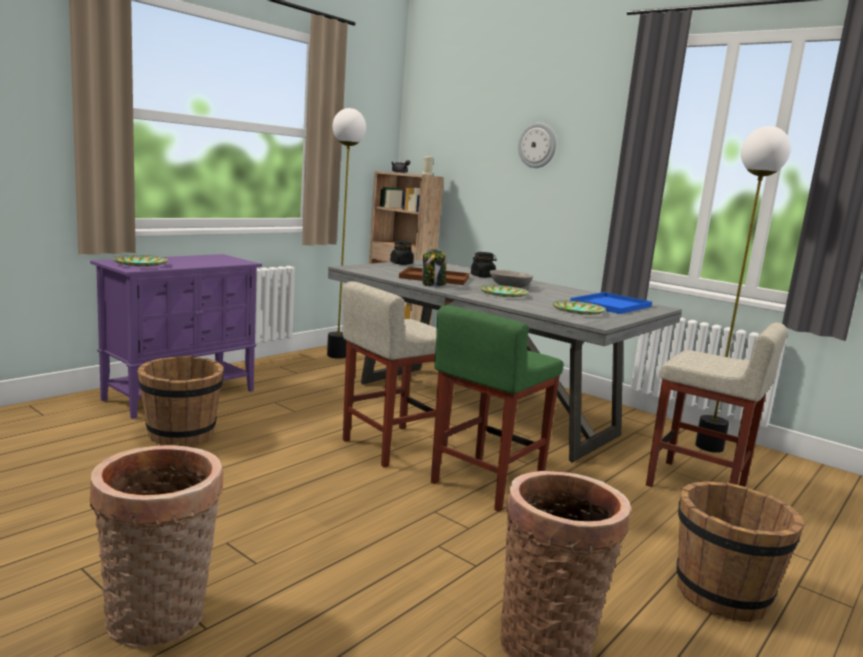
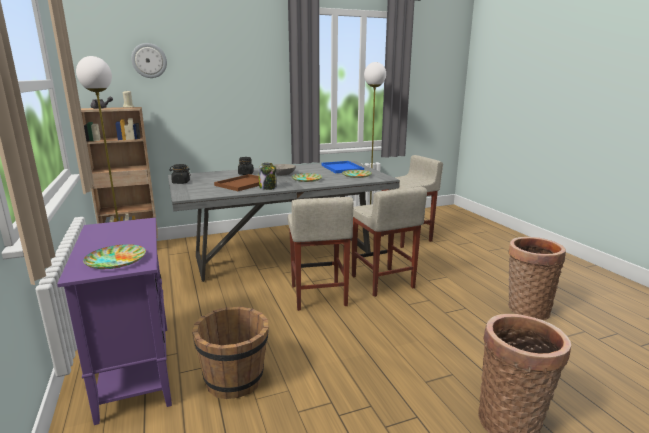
camera: 60 degrees left, 5 degrees up
(486, 483) = (382, 282): green stool -> beige stool
(537, 145) = (221, 76): wall clock -> wall clock (149, 60)
(721, 594) = (493, 265): brown bucket -> none

